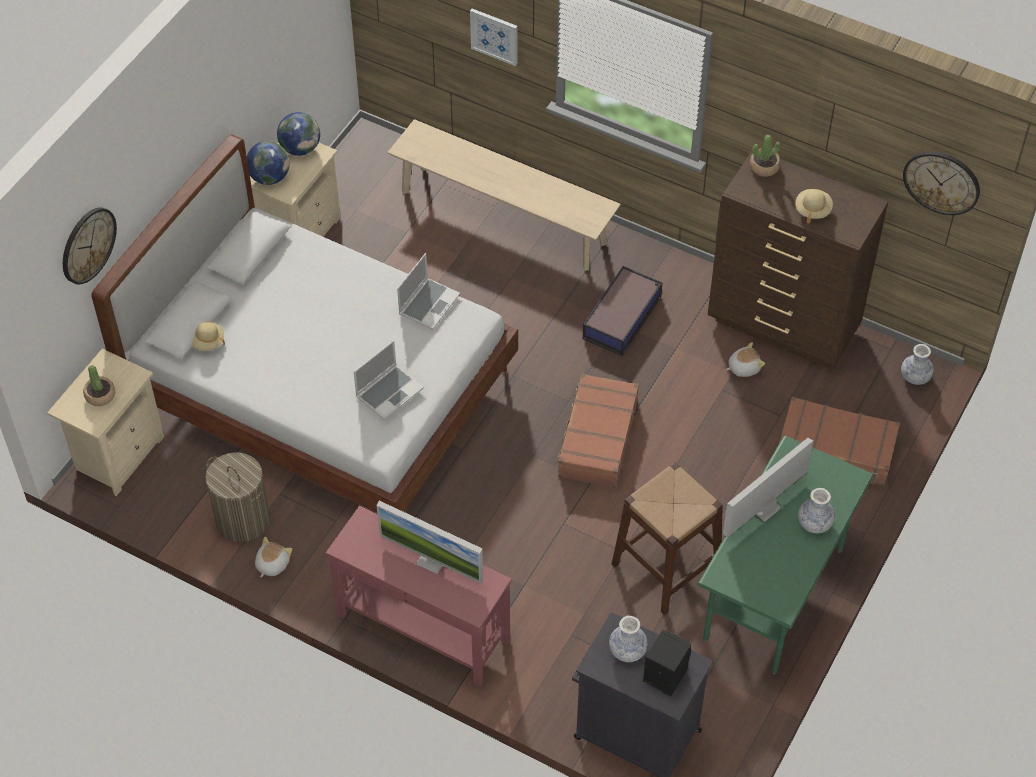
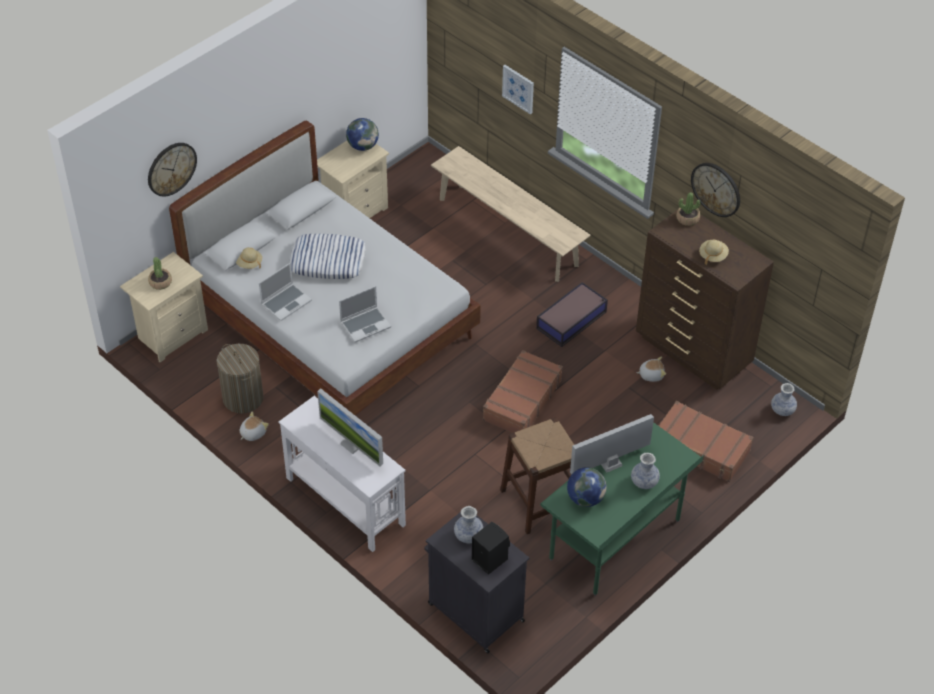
camera: 15 degrees right, 5 degrees down
(269, 177) = (333, 161): globe -> globe (585, 498)
(309, 315) = (328, 261): none -> pillow
(422, 627) = (345, 501): red console table -> white console table
(429, 304) = (417, 271): laptop -> laptop (286, 302)
(941, 182) = (811, 251): wall clock -> wall clock (716, 189)

